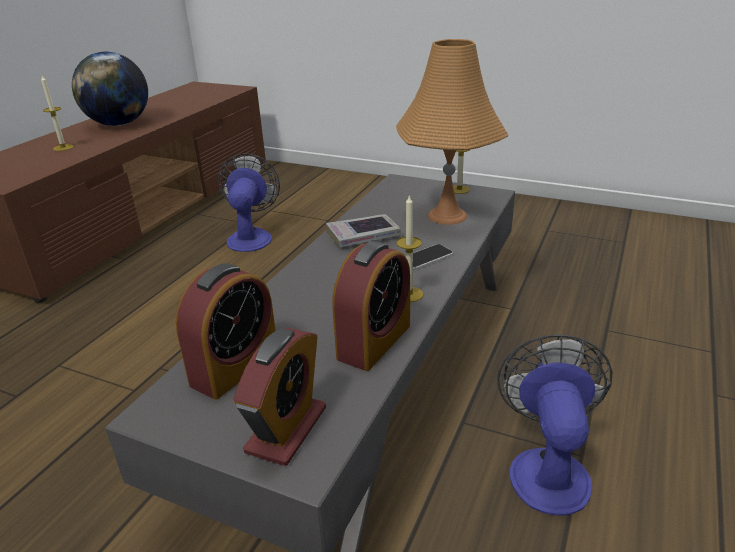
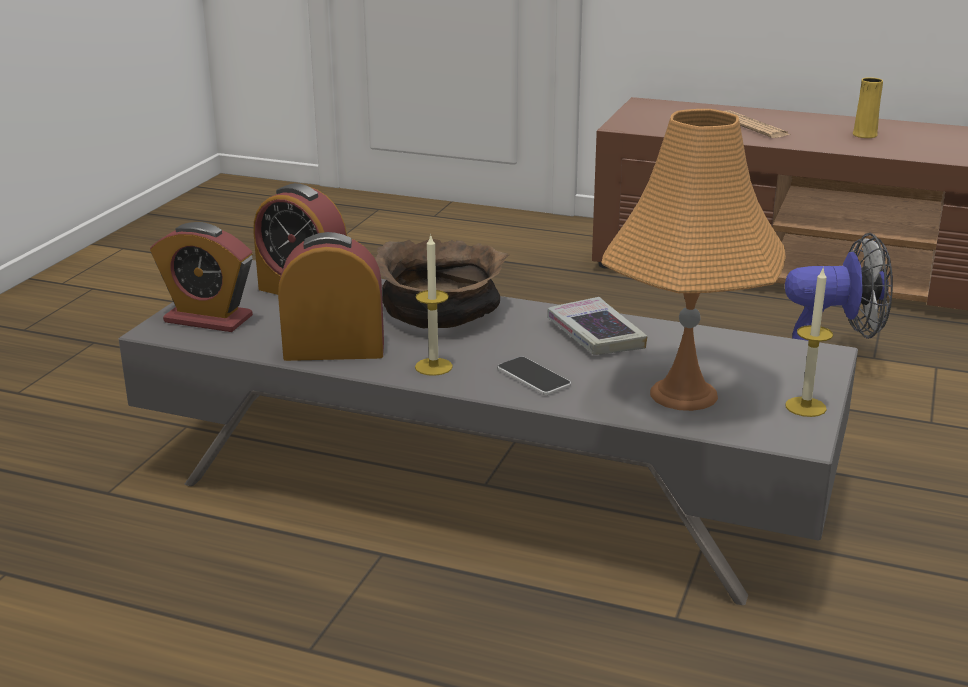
camera: 85 degrees right, 5 degrees down
(63, 147) = (752, 126): candle -> newspaper
(119, 124) = (864, 135): globe -> yellow vase
(309, 291) = (442, 312): none -> brown bowl
(374, 341) = (334, 350): alarm clock -> alarm clock turned 150 degrees clockwise
(547, 467) = (292, 617): fan -> none

